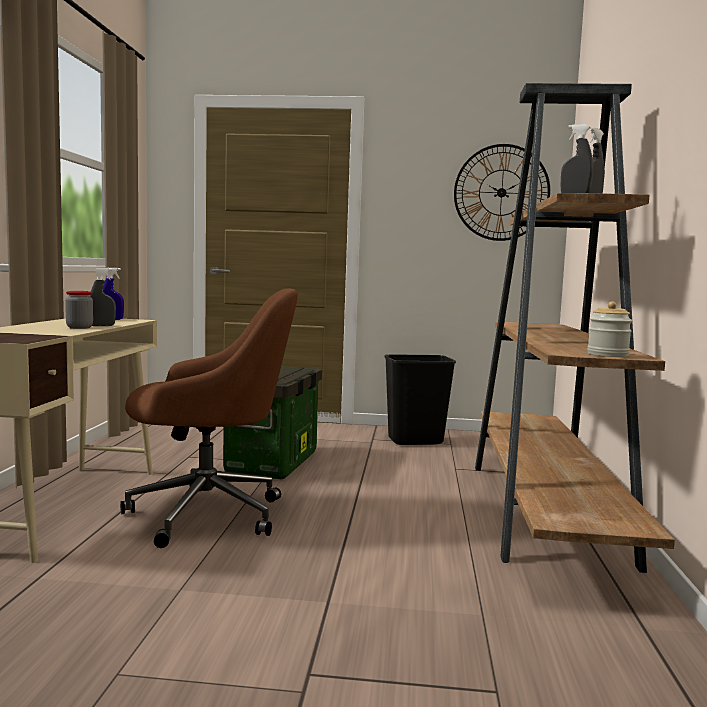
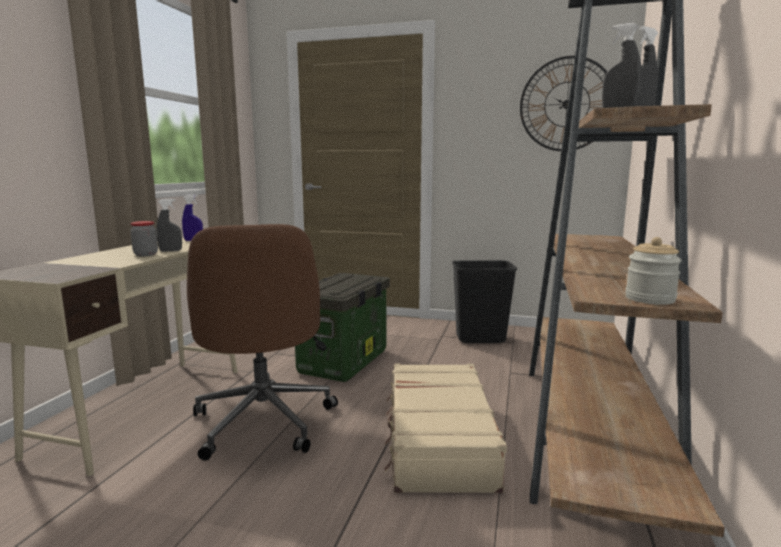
camera: 10 degrees right, 5 degrees up
(208, 514) = (264, 422): brown office chair -> brown office chair turned 75 degrees clockwise
(399, 521) = (438, 439): none -> beige suitcase

